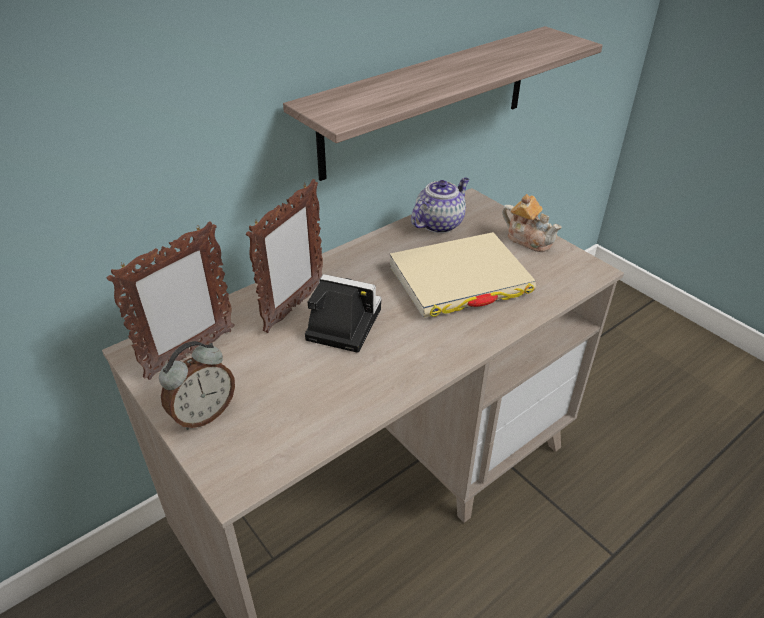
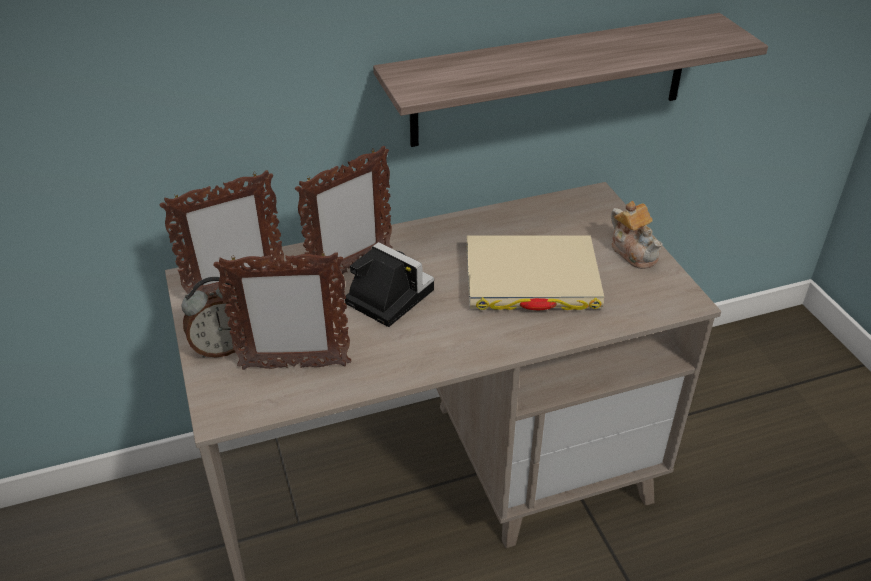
camera: 20 degrees right, 0 degrees up
(286, 414) = (294, 366): none -> picture frame
(439, 223) = (545, 214): teapot -> none

